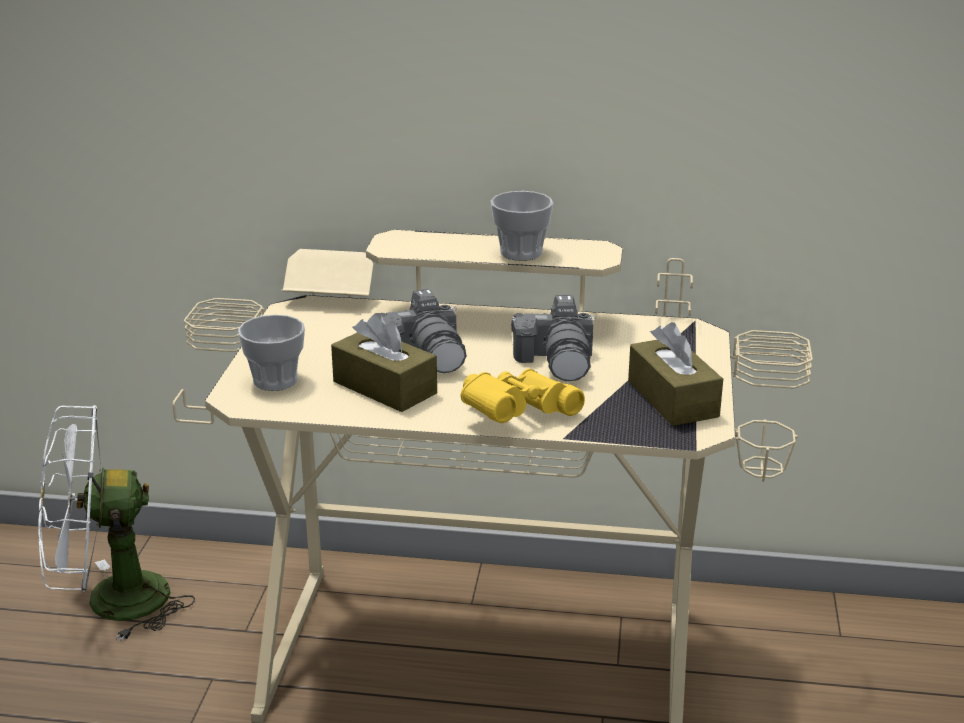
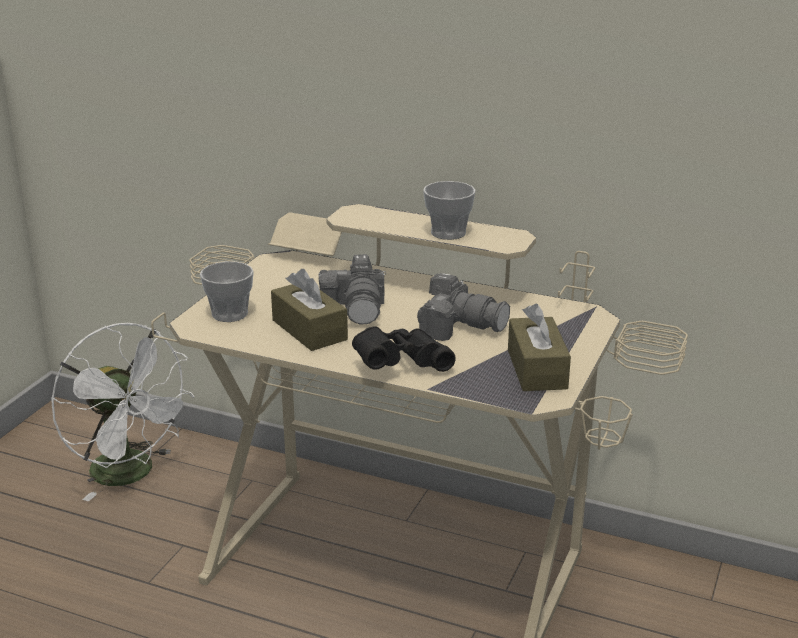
camera: 15 degrees right, 0 degrees up
(110, 603) = (132, 474): white fan -> white fan turned 135 degrees counterclockwise
(515, 415) = (399, 365): yellow binoculars -> black binoculars
(558, 361) = (460, 326): camera -> camera turned 75 degrees counterclockwise

